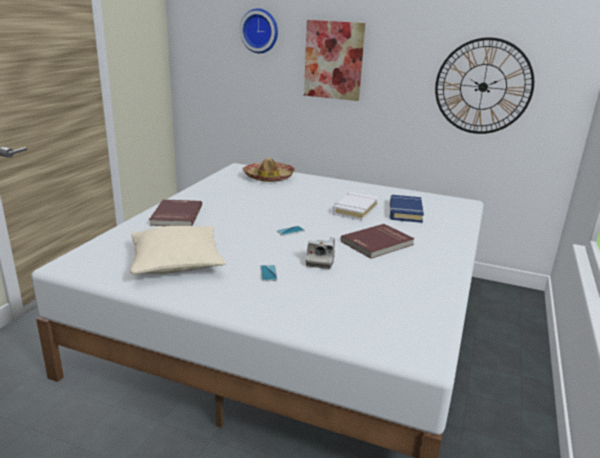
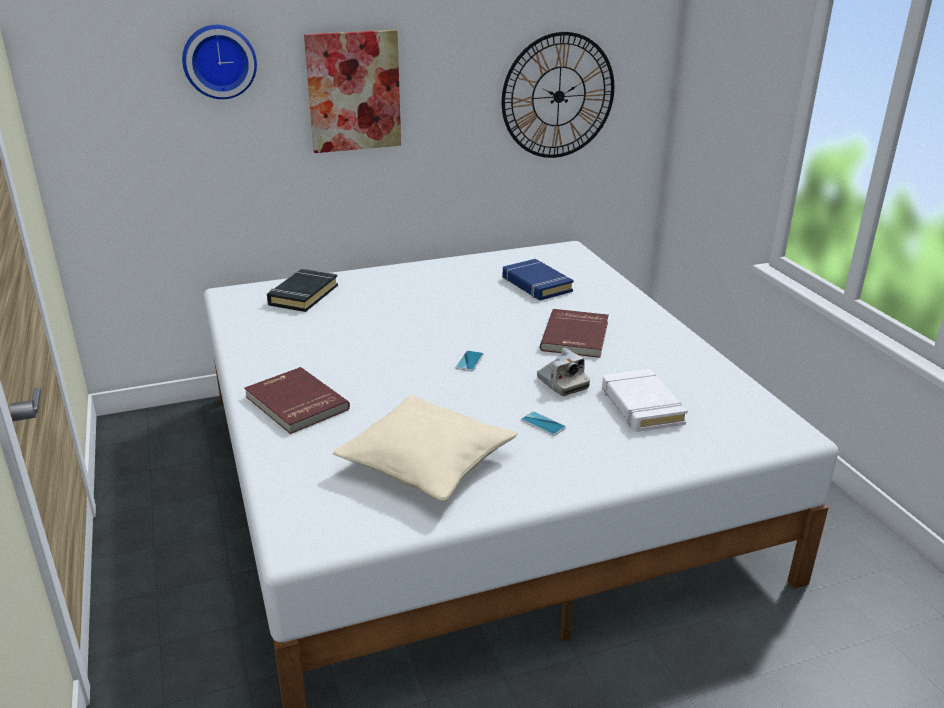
camera: 40 degrees left, 5 degrees up
(268, 177) = (303, 295): hat -> black book
(355, 210) = (484, 302): white book -> white book (641, 406)

